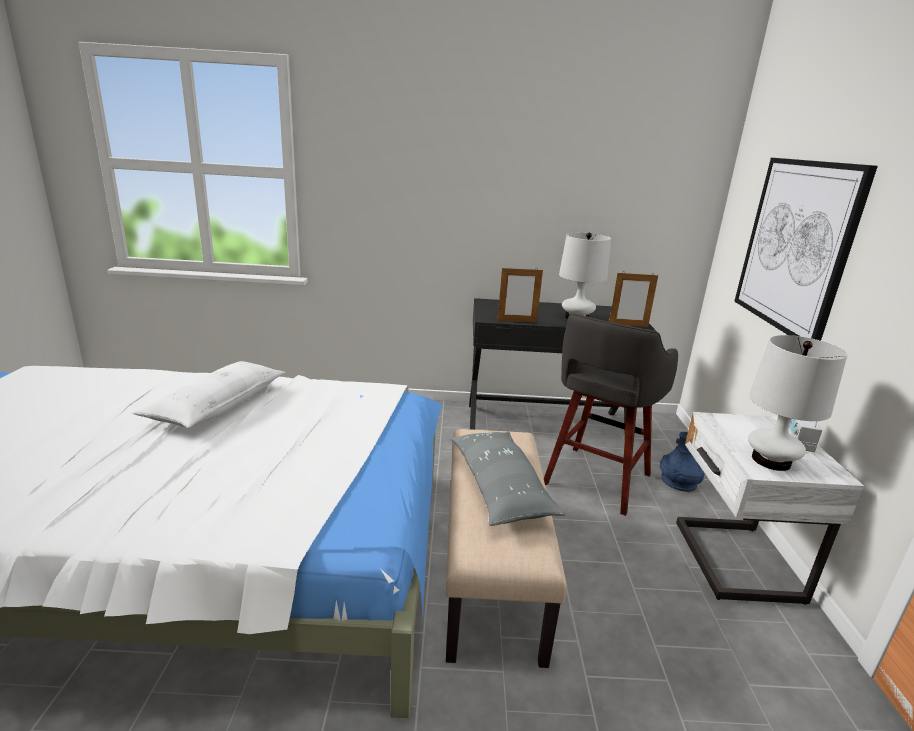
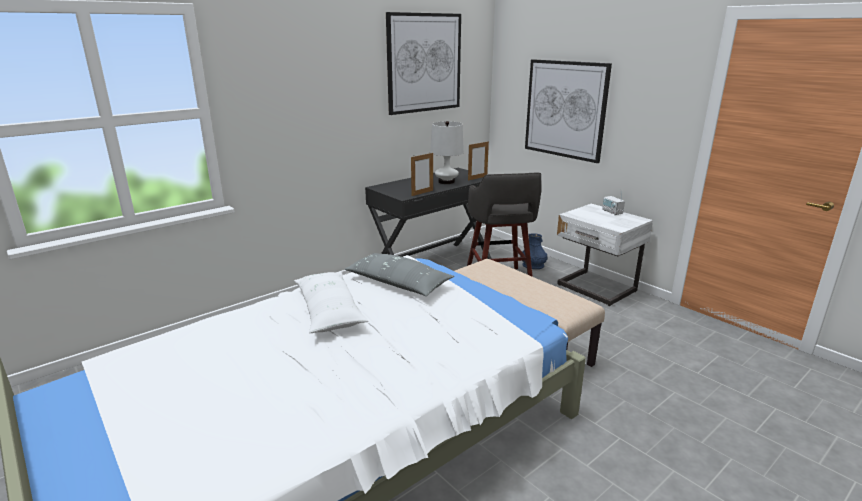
camera: 40 degrees left, 0 degrees up
(499, 487) = (525, 286): grey pillow -> grey pillow (398, 284)
(596, 150) = (424, 63): none -> picture
(770, 461) = (616, 223): white table lamp -> none

